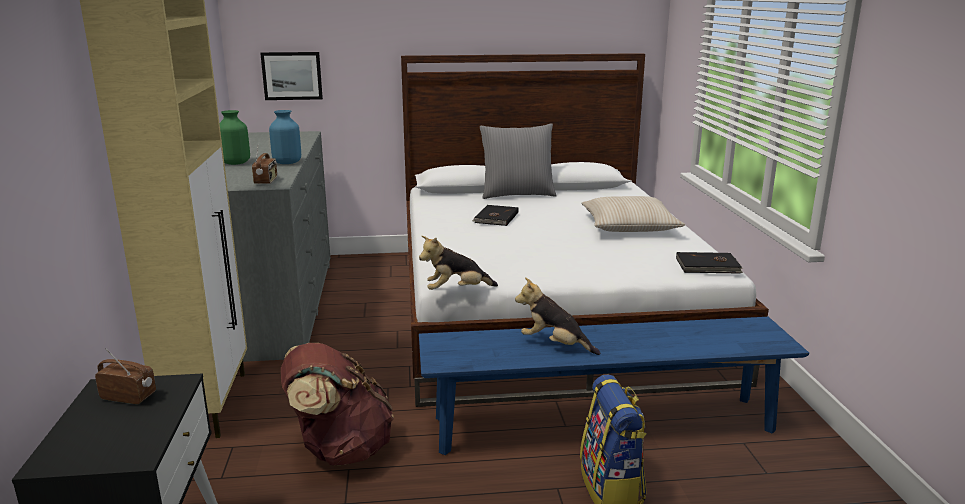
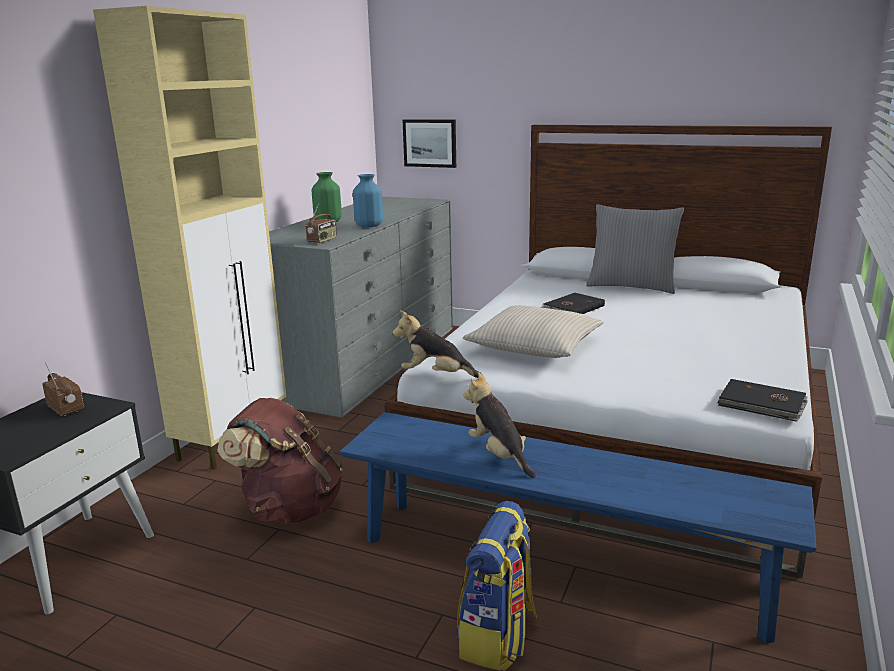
camera: 30 degrees right, 0 degrees up
(629, 226) = (719, 339): beige pillow -> beige pillow (534, 346)

